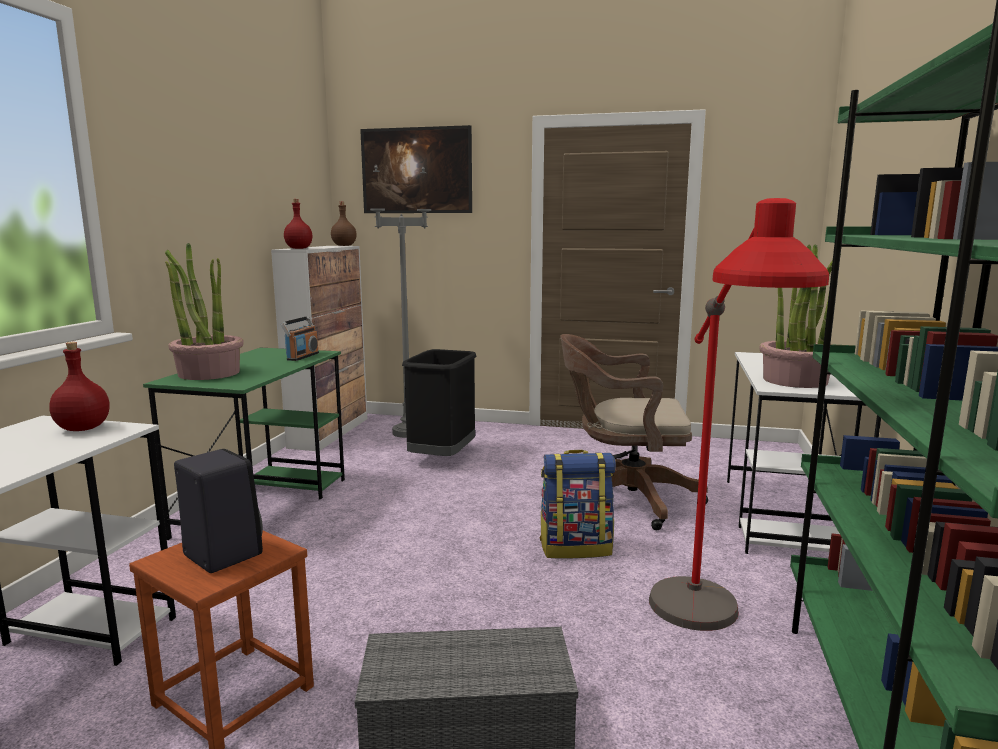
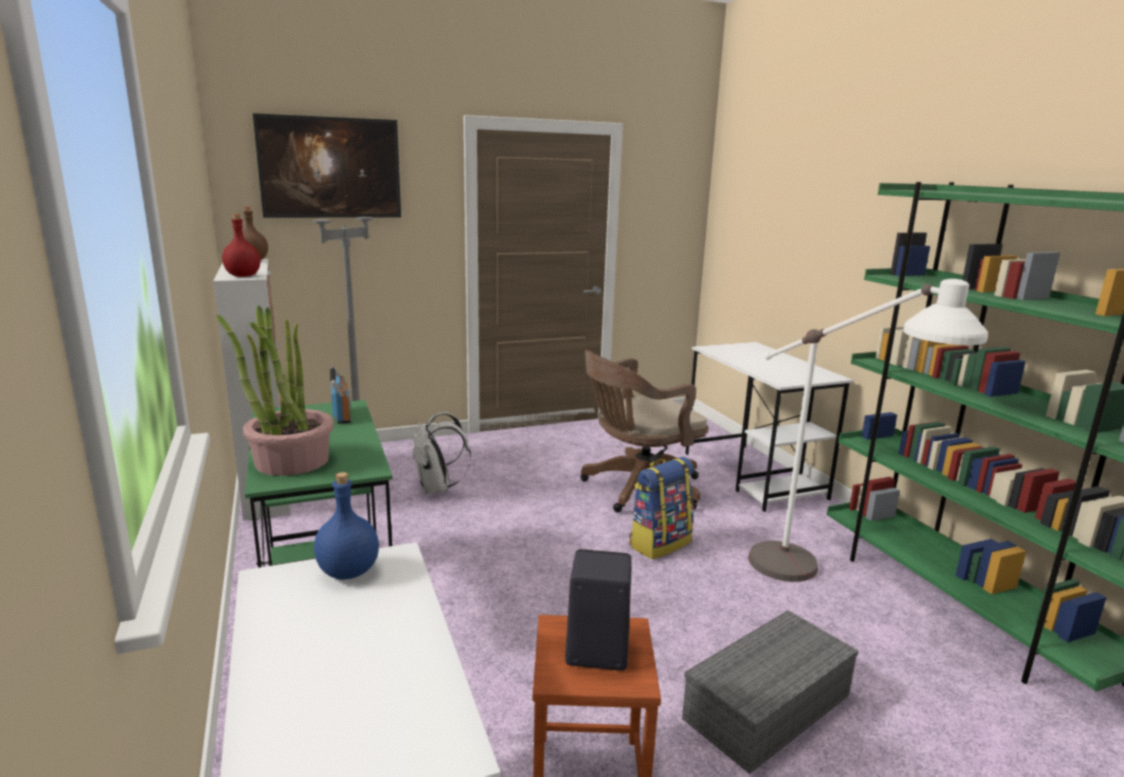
camera: 35 degrees left, 5 degrees up
(84, 428) = (349, 571): red bottle -> blue bottle
(442, 458) = (437, 488): black trash can -> white backpack
(705, 642) = (820, 587): red floor lamp -> white floor lamp
(795, 381) = (782, 372): potted plant -> none

